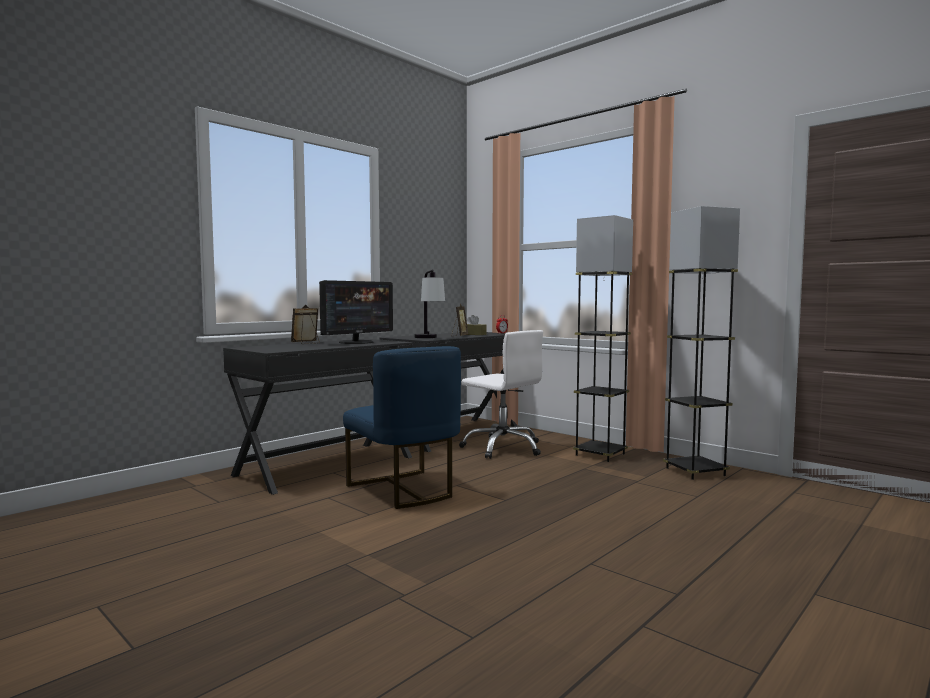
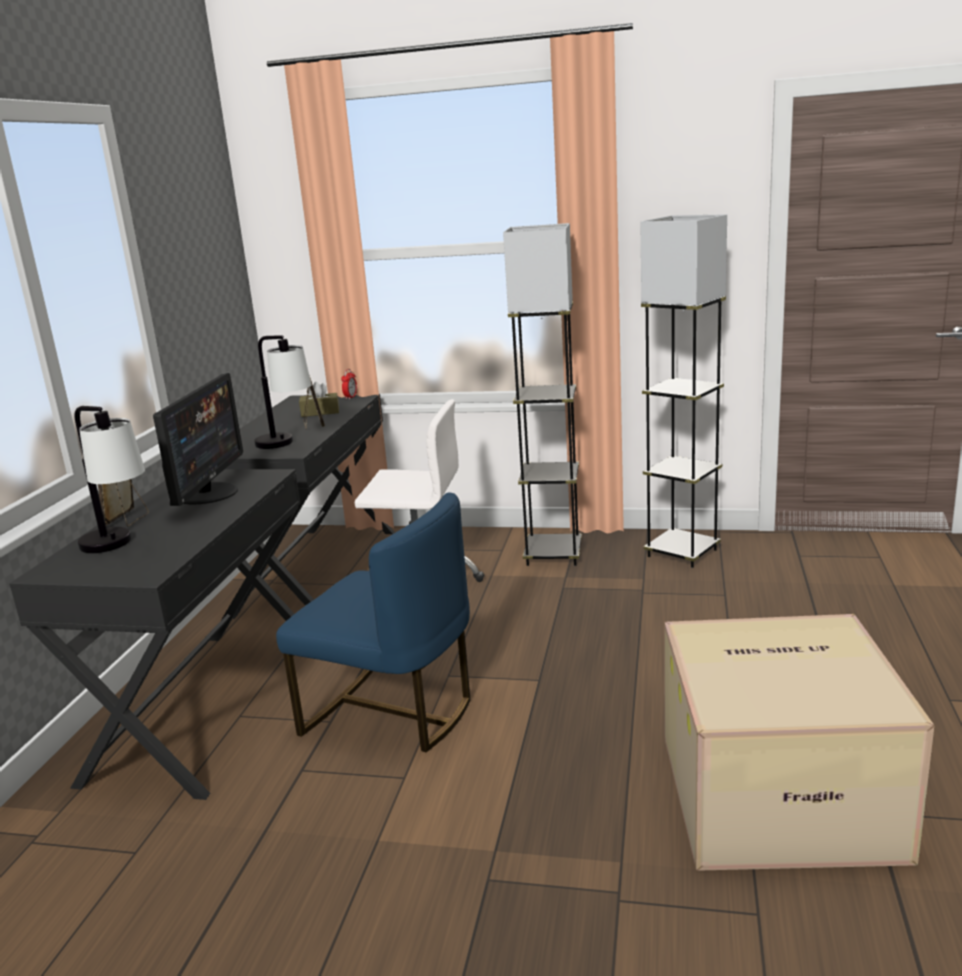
camera: 30 degrees left, 15 degrees up
(283, 346) = (120, 547): none -> table lamp
(583, 592) = (779, 793): none -> cardboard box

